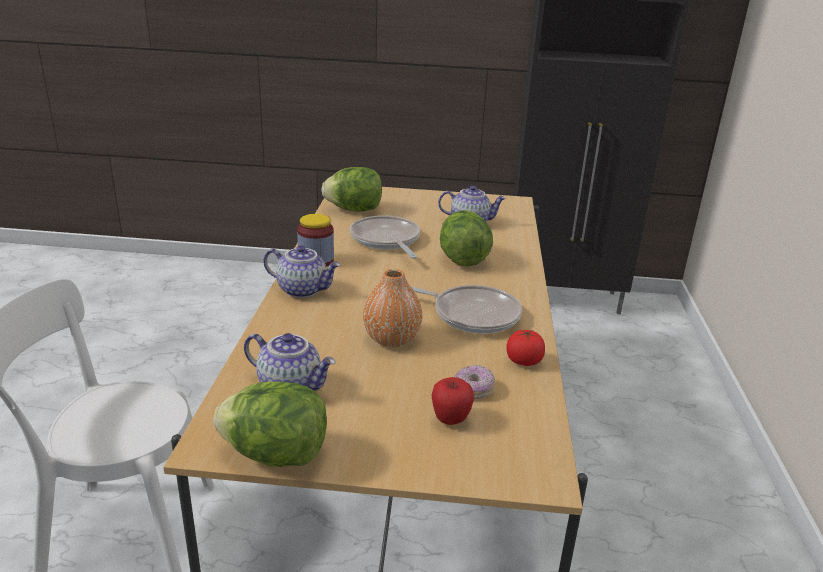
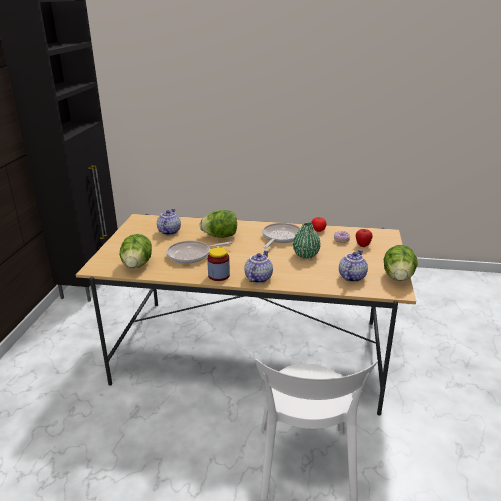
camera: 85 degrees left, 0 degrees up
(391, 338) = (306, 255): orange vase -> green vase

